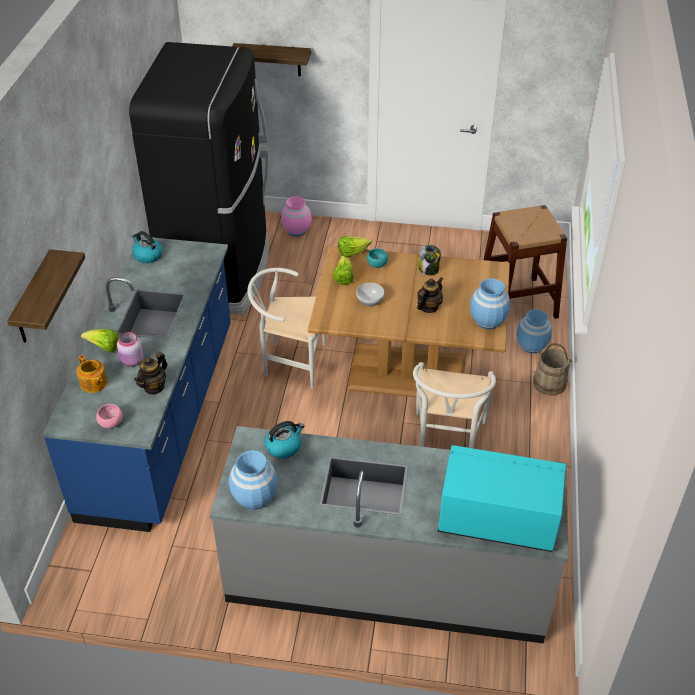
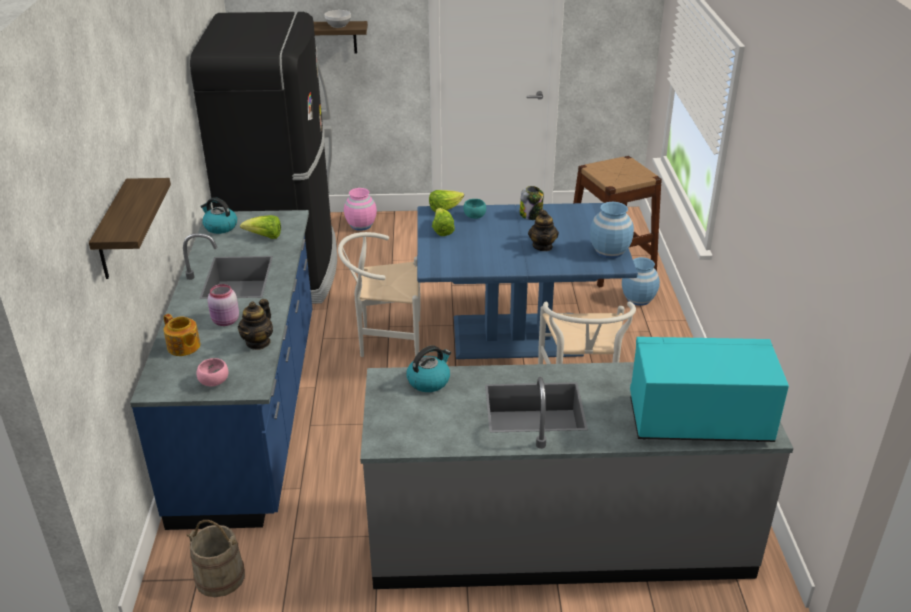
camera: 10 degrees left, 10 degrees down
(104, 347) = (189, 312): lettuce -> lettuce (265, 237)
(254, 497) = (409, 434): blue vase -> none
(370, 301) = (478, 247): bowl -> bowl (338, 25)
(407, 373) = (517, 337): brown dining table -> blue dining table
(428, 307) = (542, 246): teapot -> teapot turned 150 degrees clockwise
(549, 383) = (669, 329): beige bucket -> beige bucket (220, 577)

